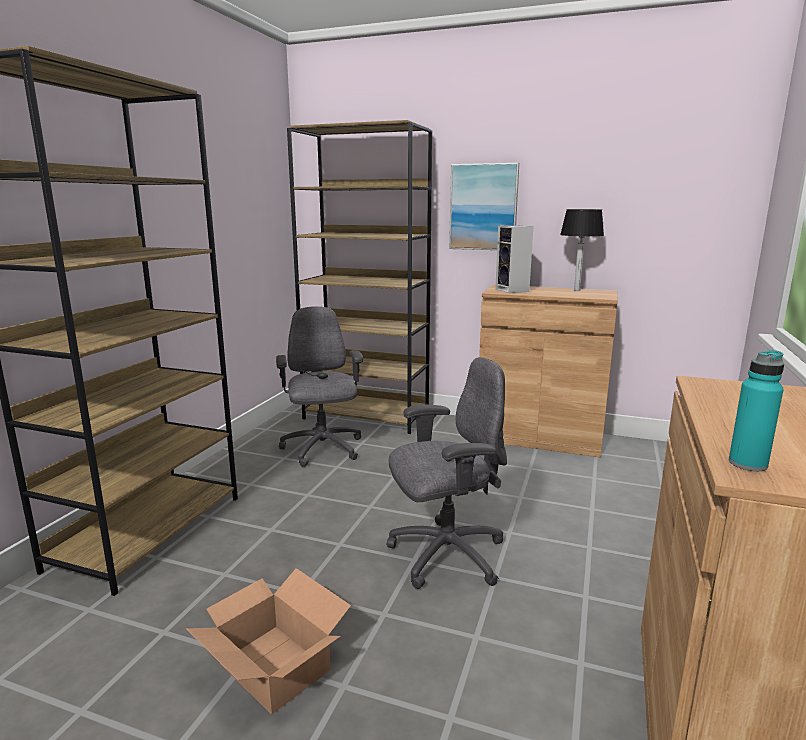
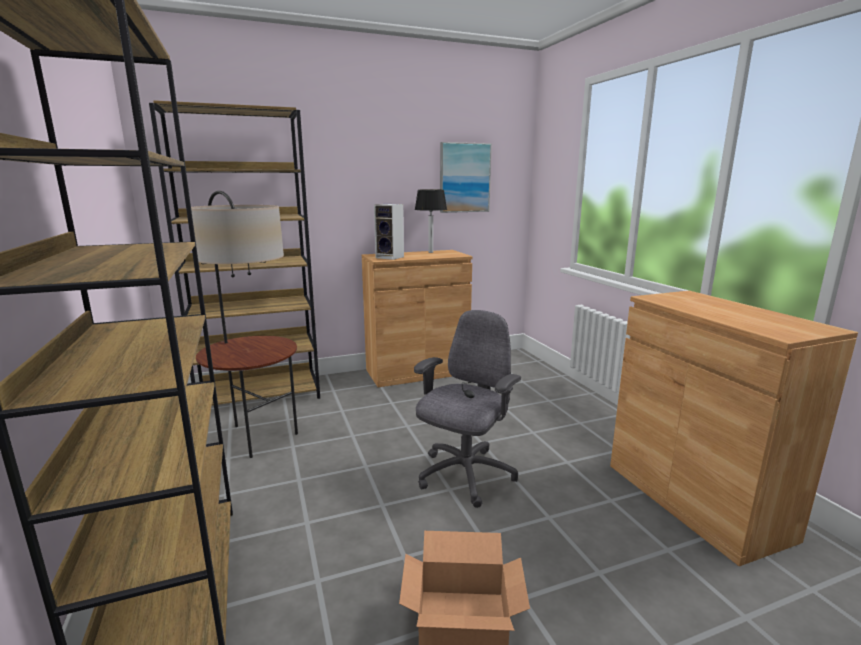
camera: 40 degrees left, 0 degrees up
(322, 449) = (257, 436): grey office chair -> floor lamp
(483, 207) = (346, 188): picture -> picture (464, 178)
(747, 464) = (771, 331): turquoise bottle -> none

